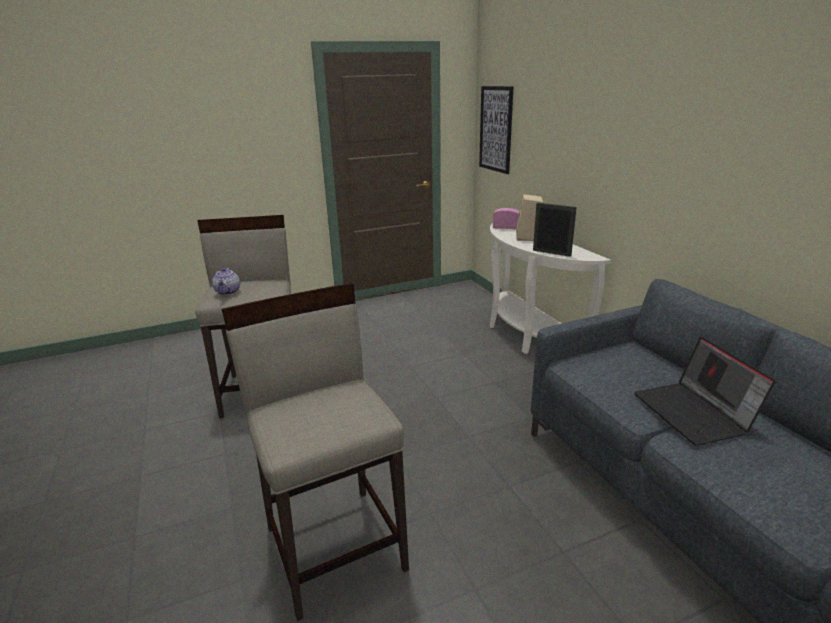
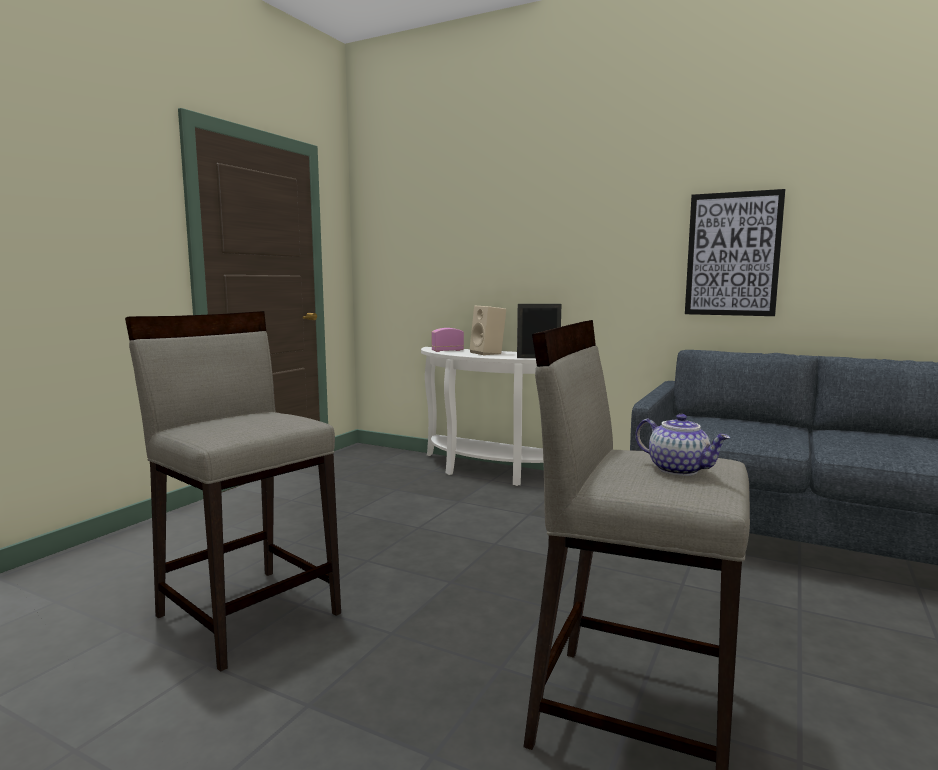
camera: 40 degrees left, 15 degrees down
(228, 292) = (225, 427): teapot -> teapot (679, 470)
(496, 129) = (393, 249): picture -> picture (732, 254)
(694, 413) = (812, 437): laptop -> none

